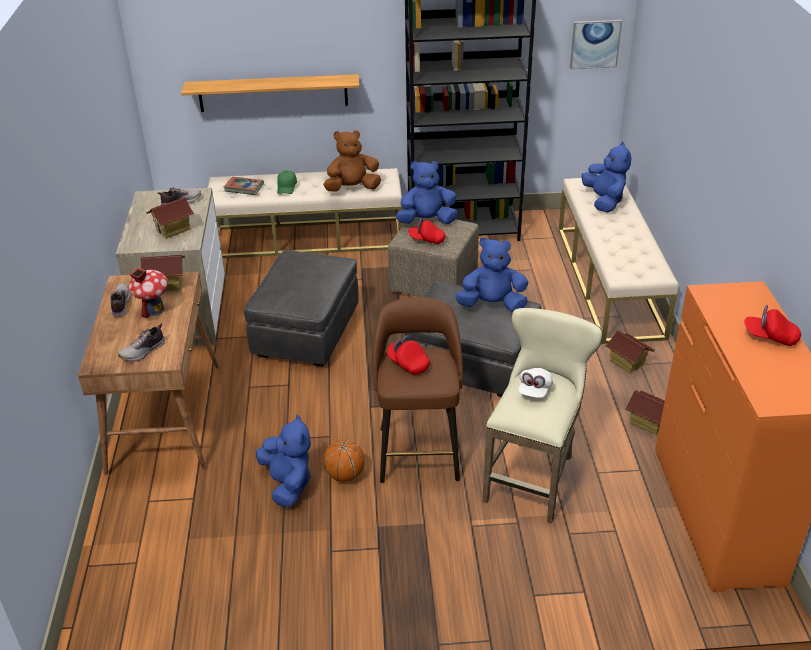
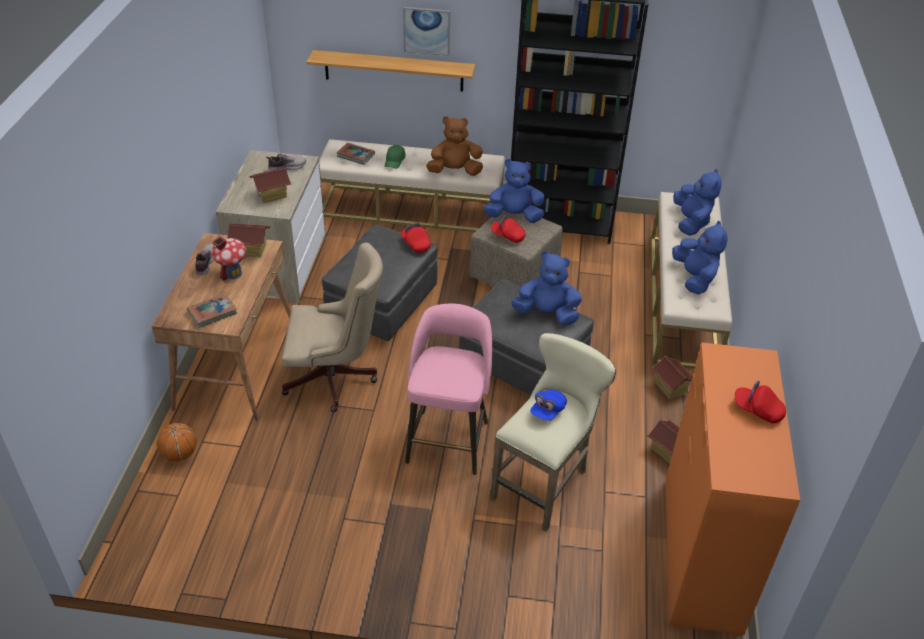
camera: 10 degrees right, 5 degrees up
(143, 351) = (212, 313): shoe -> book
(278, 413) = (335, 379): none -> beige office chair
(288, 484) = (324, 448): blue plush toy -> blue plush toy (695, 278)
(345, 475) = (376, 450): basketball -> basketball (180, 454)
(408, 363) = (441, 364): red cap -> red cap (415, 244)
(418, 451) = (448, 439): brown stool -> pink stool
(534, 390) = (547, 411): white cap -> blue cap
(595, 44) = (710, 65): picture -> picture (427, 30)

